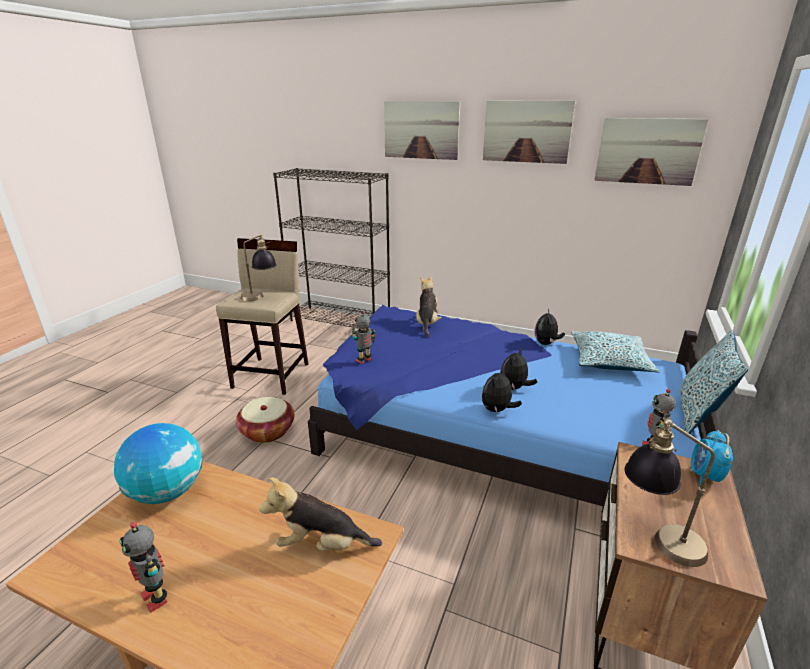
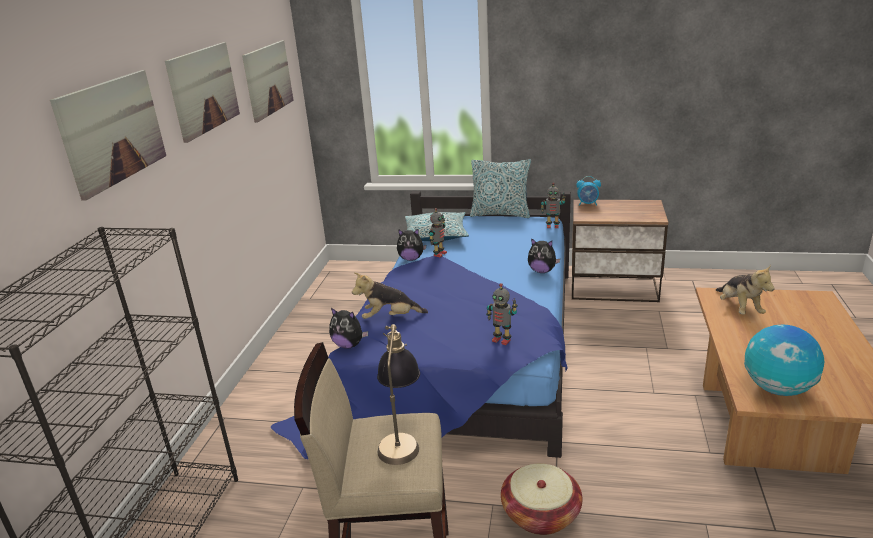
camera: 100 degrees left, 0 degrees up
(157, 597) = (841, 351): toy robot -> toy robot (439, 254)
(514, 388) = (504, 267): plush toy -> plush toy (349, 345)
(657, 538) = (648, 214): table lamp -> none

